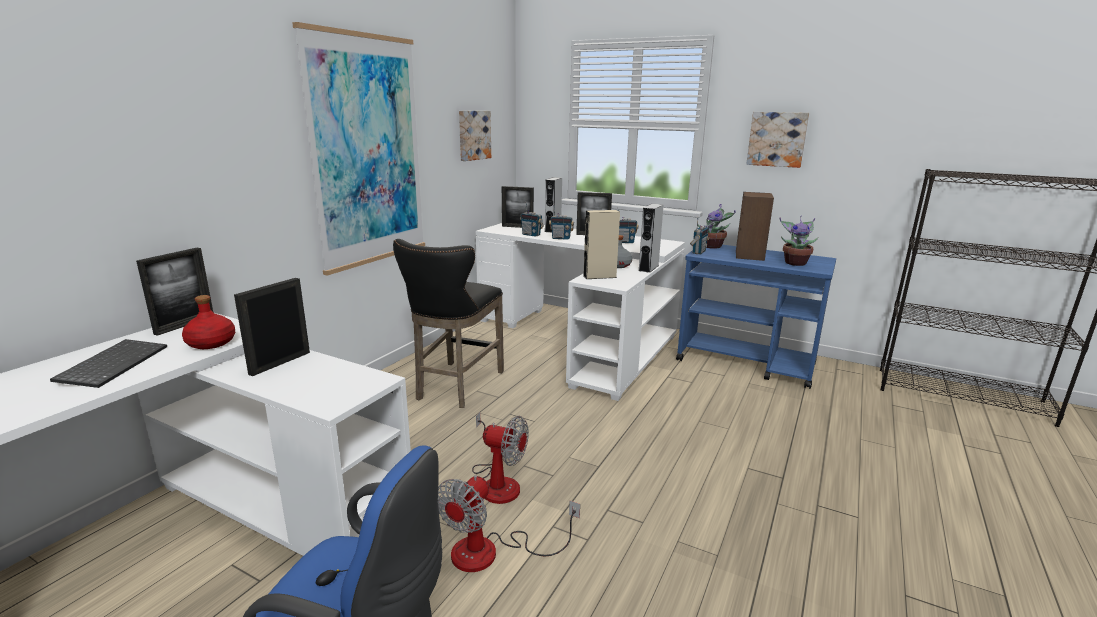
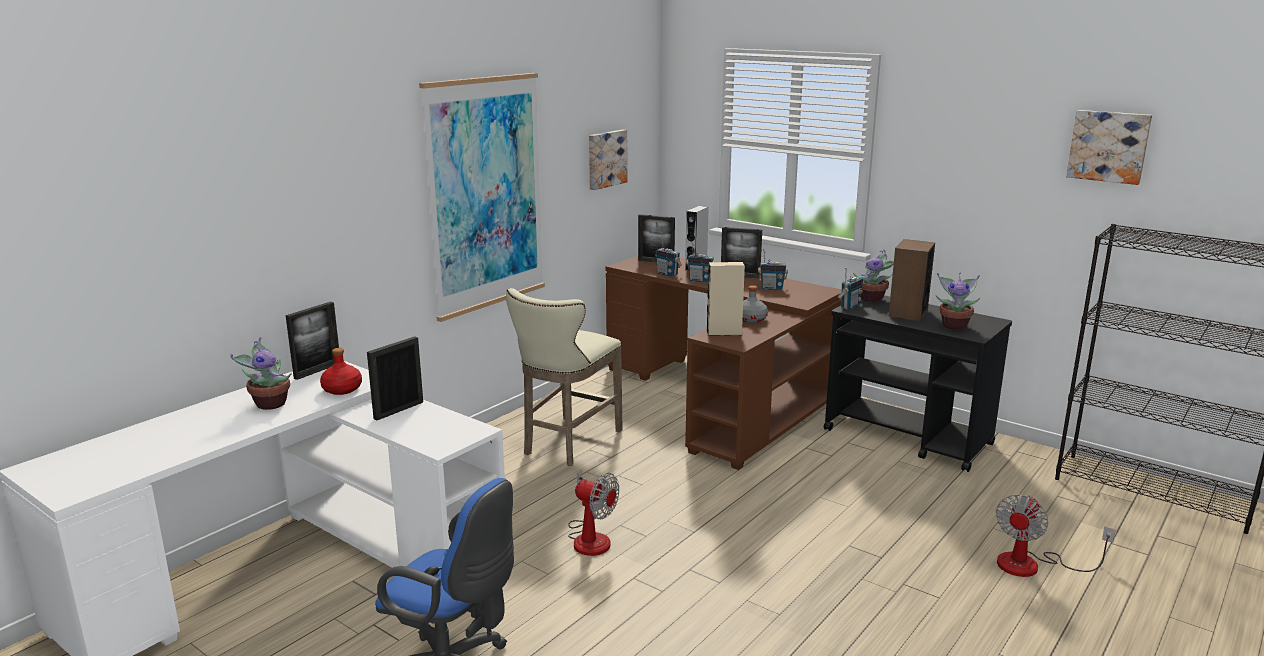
camera: 10 degrees right, 0 degrees up
(113, 364) = (269, 404): keyboard -> potted plant
(456, 387) = (567, 443): black stool -> beige stool
(491, 552) = (572, 592): fan -> fan (1032, 565)
(583, 339) = (724, 399): white desk -> brown desk
(648, 268) = (785, 324): grey speaker -> none
(746, 363) = (908, 437): blue cart -> black cart
(777, 139) = (951, 177): picture -> picture (1108, 146)

